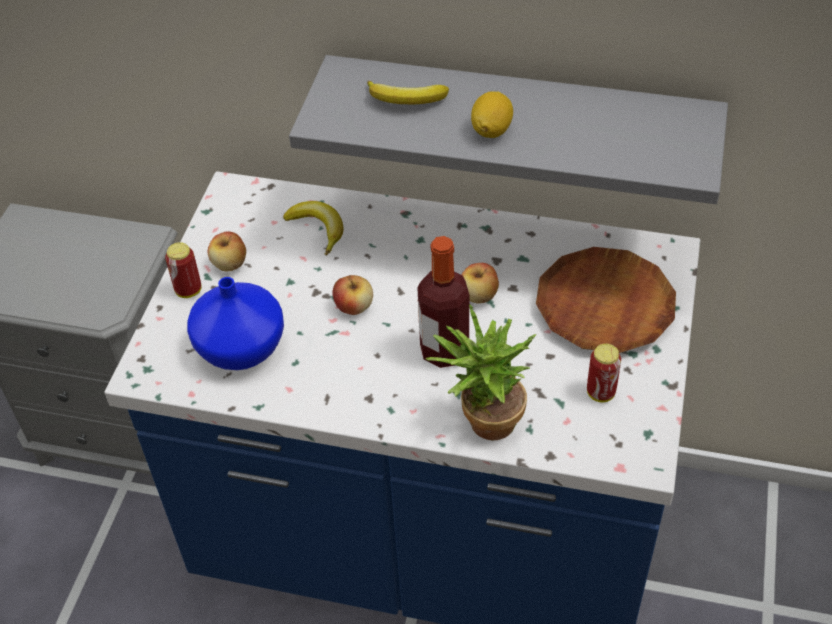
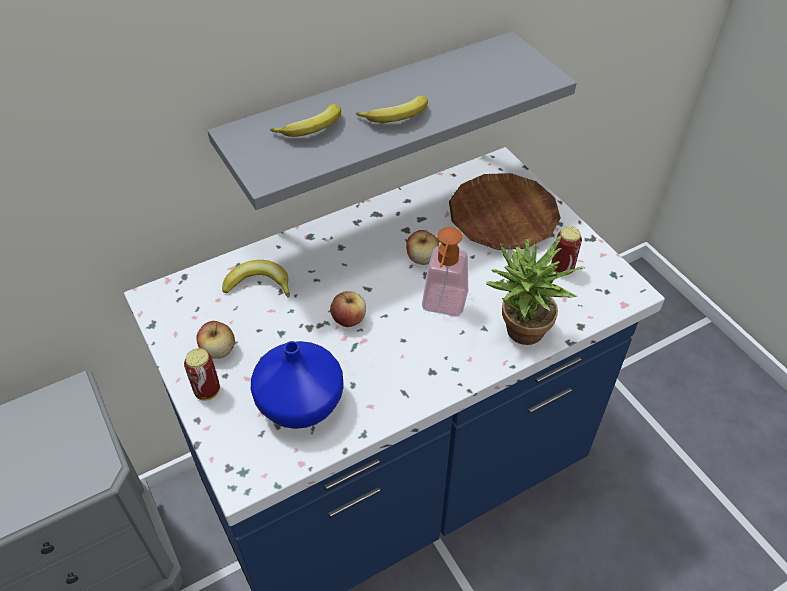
camera: 45 degrees left, 0 degrees up
(444, 351) = (443, 307): bottle -> soap dispenser
(491, 130) = (397, 117): lemon -> banana

